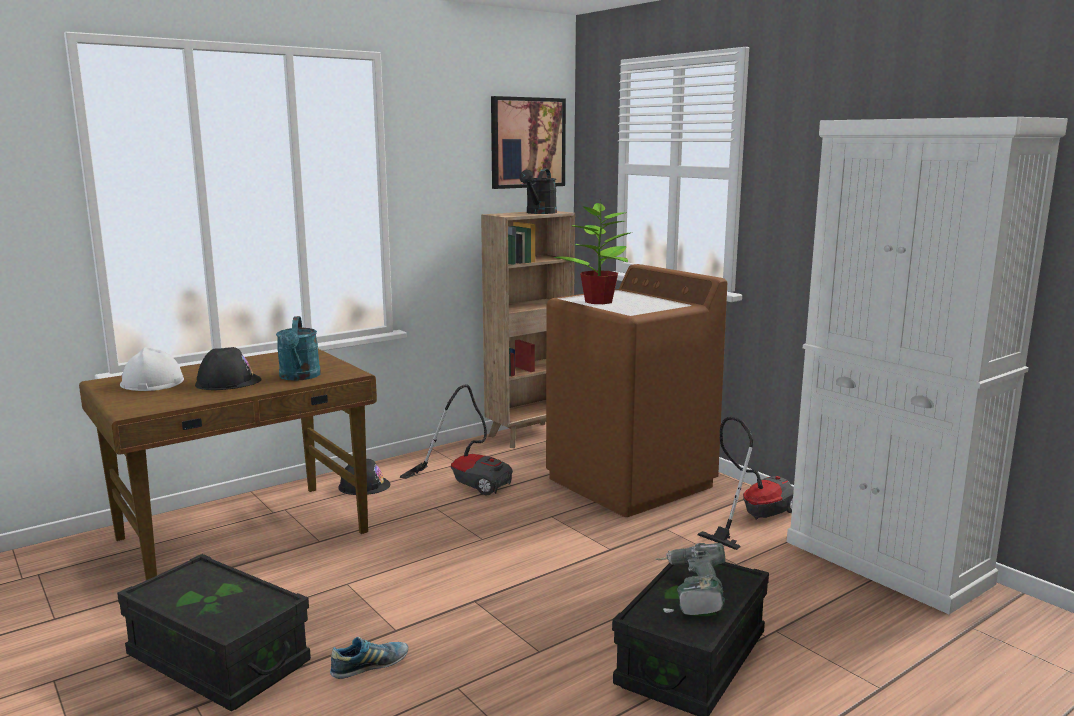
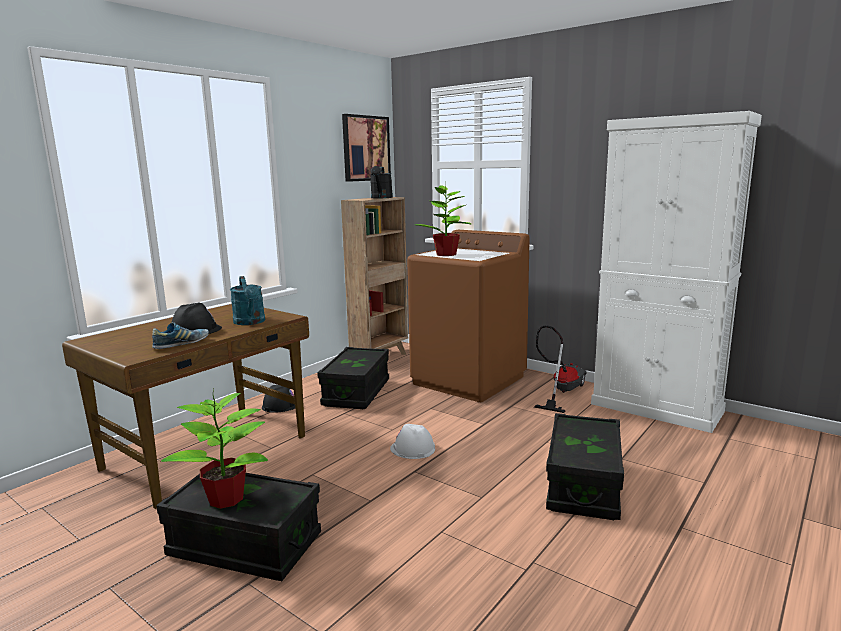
camera: 15 degrees left, 0 degrees up
(152, 382) = (130, 337): white hard hat -> white hard hat (412, 449)
(197, 598) = (227, 498): none -> potted plant
(370, 666) = (368, 529): shoe -> shoe (182, 344)
(467, 481) = (356, 393): vacuum cleaner -> black storage box
(691, 594) = (583, 439): power drill -> none

